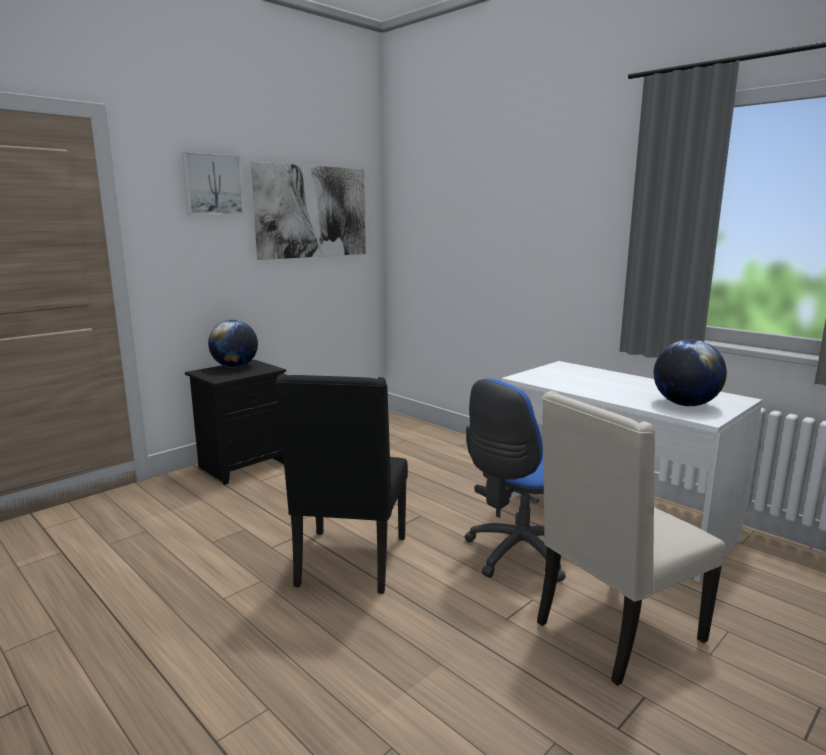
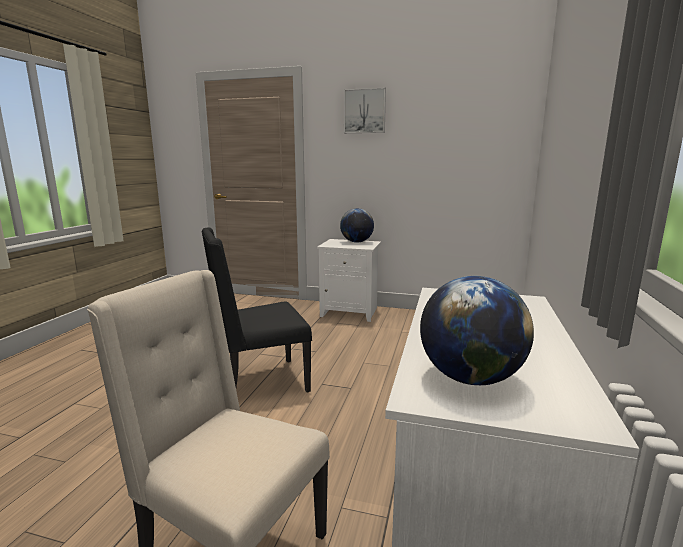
camera: 60 degrees right, 0 degrees up
(243, 465) = (350, 312): black nightstand -> white nightstand
(312, 212) = (451, 129): picture -> none
(517, 555) = (330, 453): blue office chair -> none

